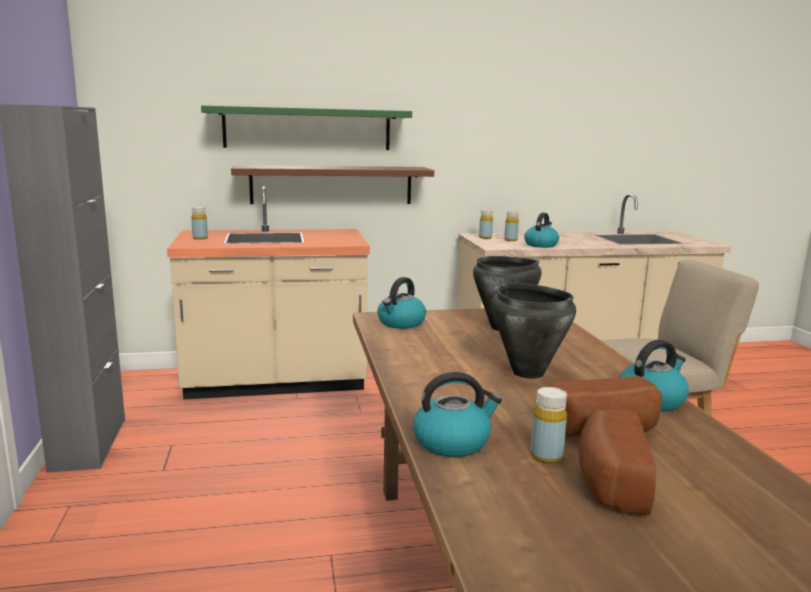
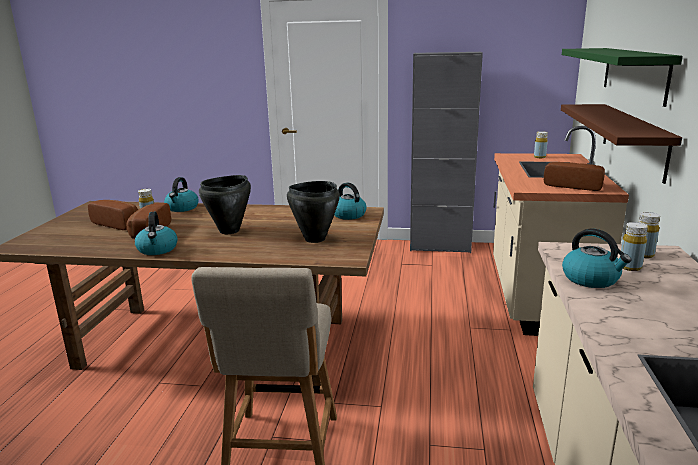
camera: 110 degrees right, 5 degrees up
(336, 235) = (573, 186): none -> bread

